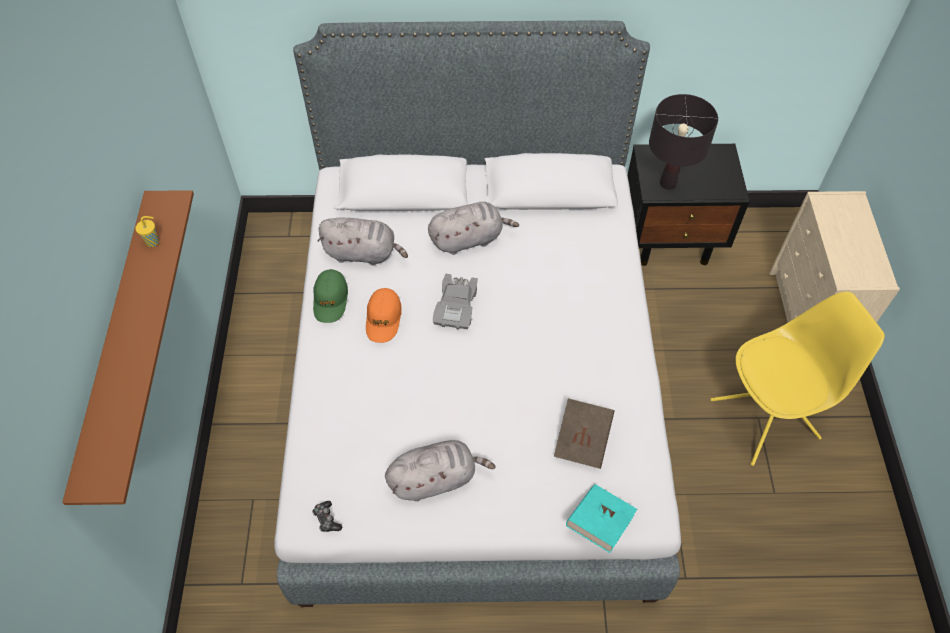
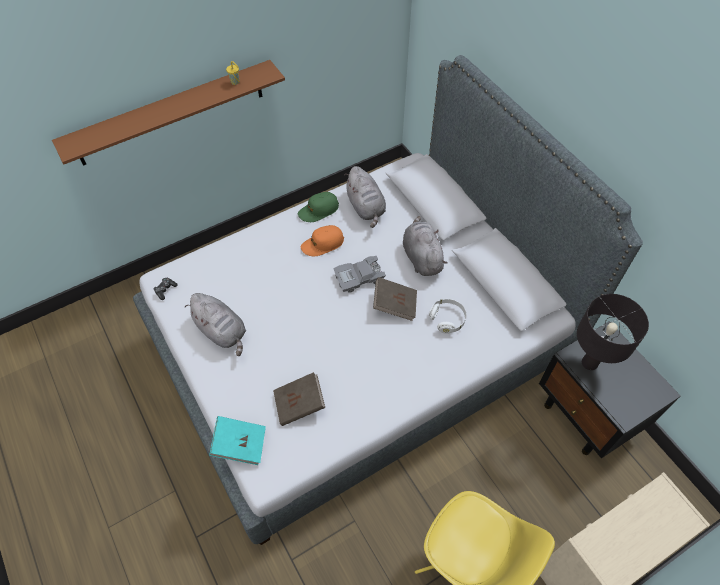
camera: 60 degrees right, 0 degrees up
(469, 239) = (421, 257): grey plush toy -> grey plush toy turned 150 degrees counterclockwise
(513, 293) = (395, 305): none -> brown book
(561, 258) = (447, 319): none -> white headphones

